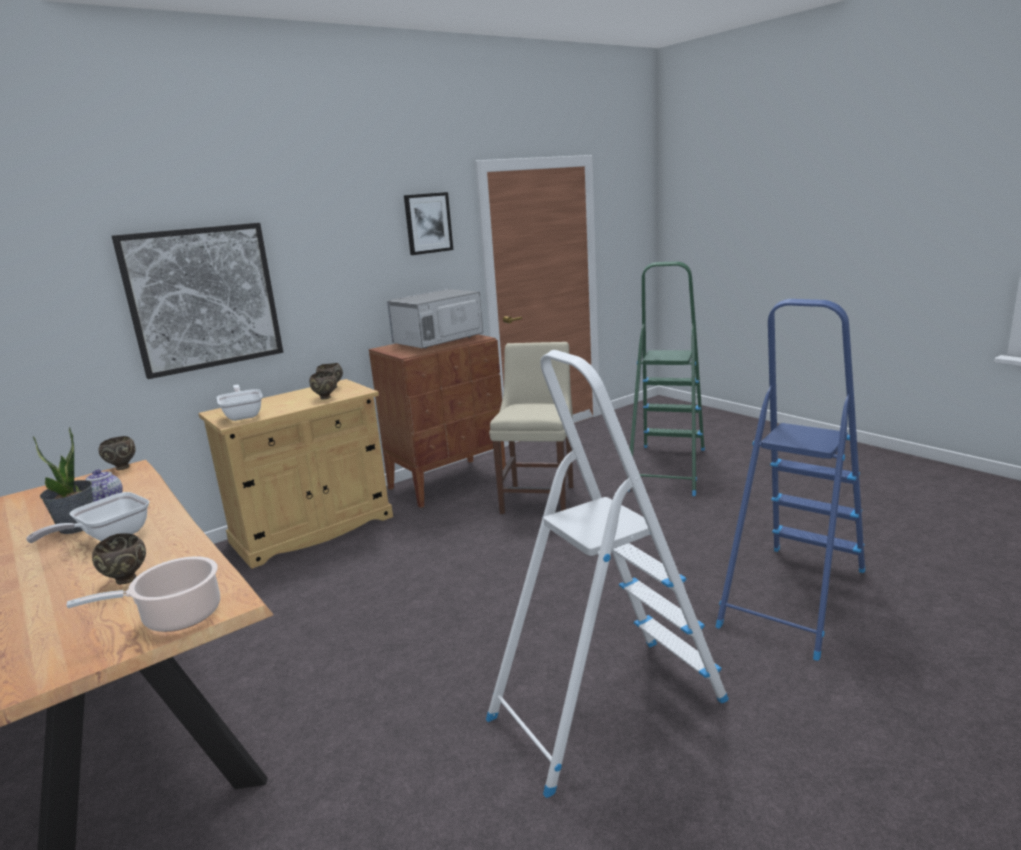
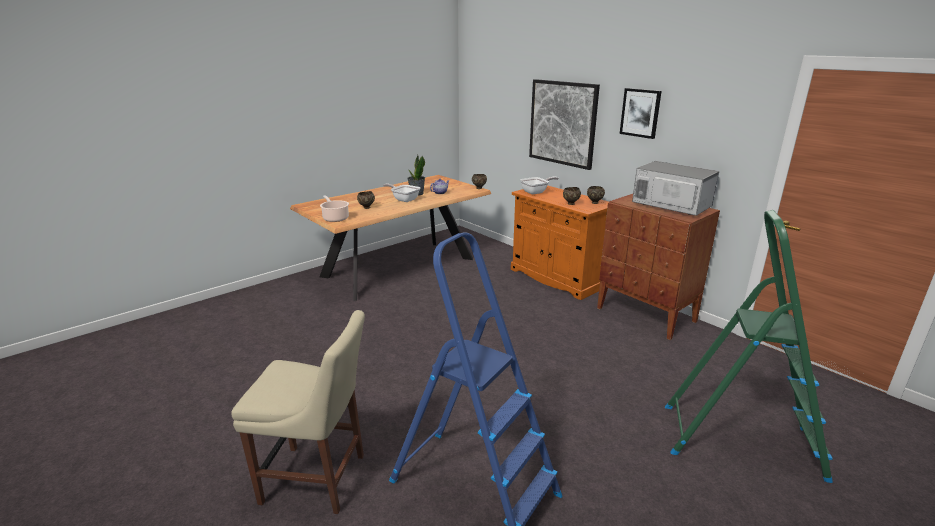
camera: 85 degrees right, 5 degrees up
(313, 529) = (557, 278): beige cabinet -> orange cabinet
(428, 223) = (725, 109): picture -> picture (640, 113)
(539, 497) = (632, 357): beige chair -> beige chair (319, 479)
(608, 708) = (369, 383): white step ladder -> none

